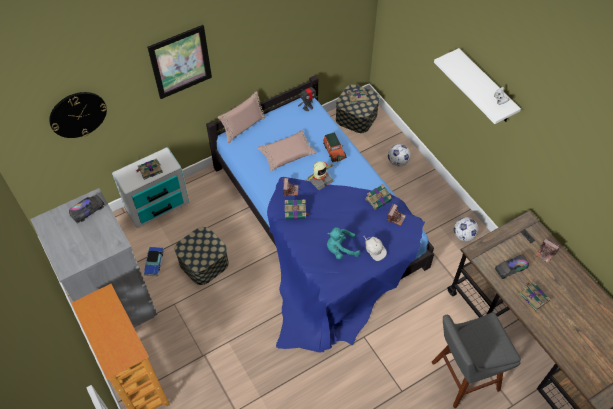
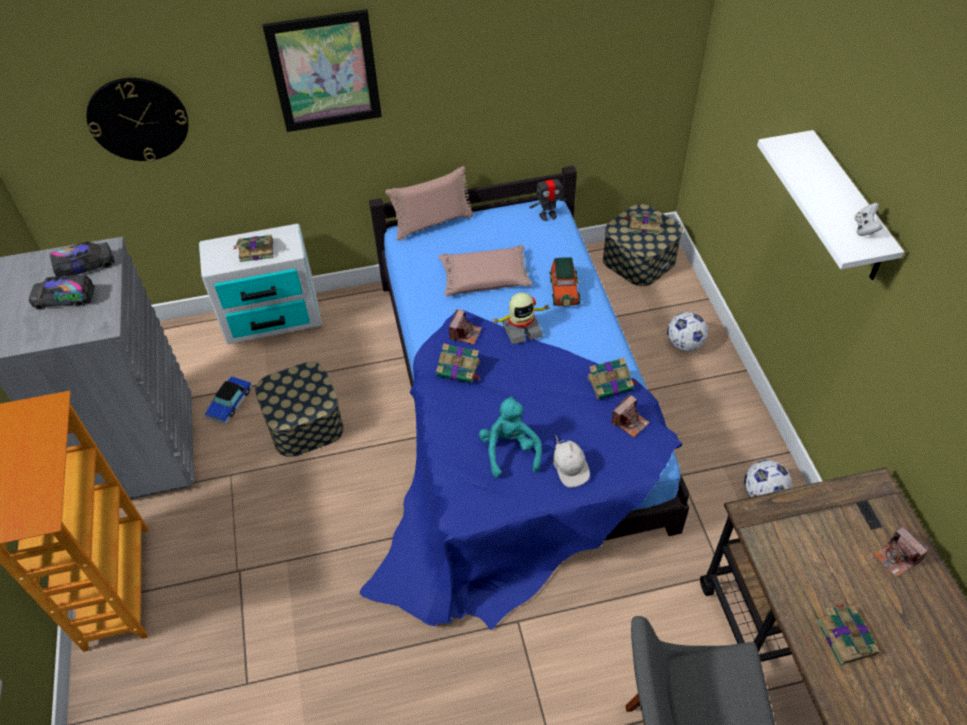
camera: 20 degrees right, 5 degrees down
(340, 249) = (510, 450): turquoise plush toy -> turquoise plush toy turned 75 degrees clockwise
(510, 269) = (813, 568): toy truck -> toy truck (65, 299)

